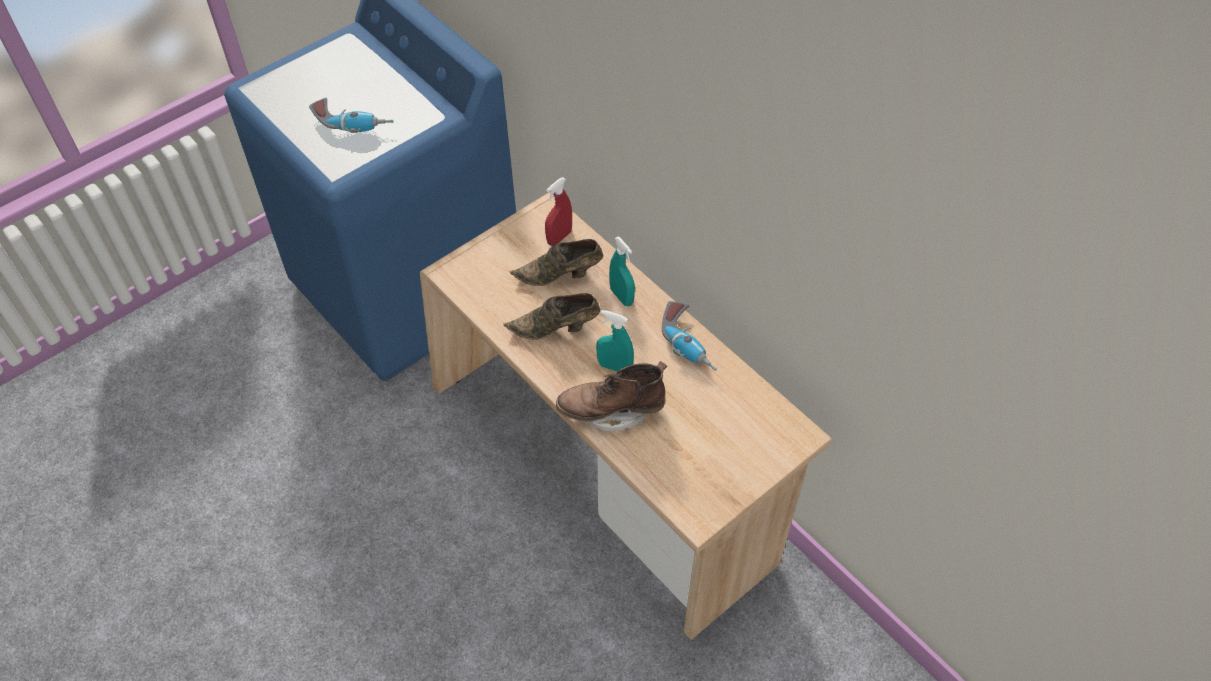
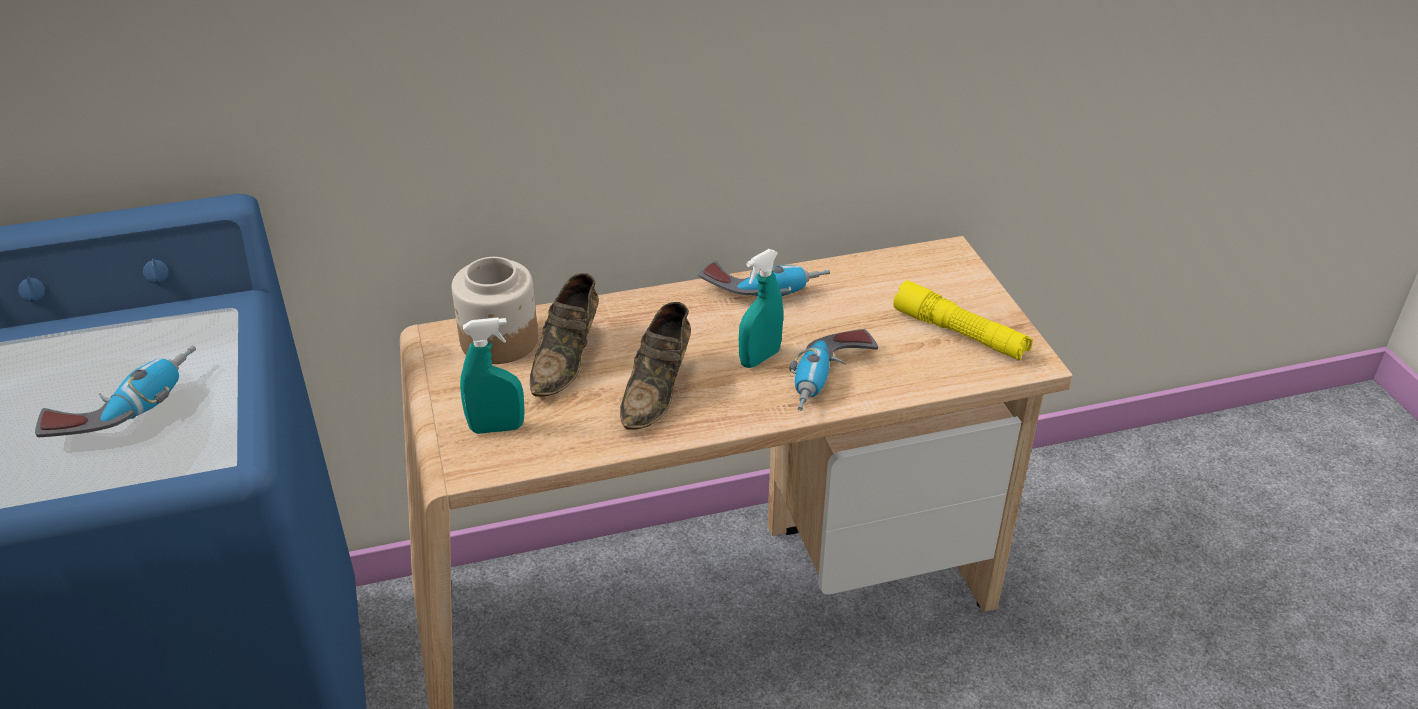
camera: 65 degrees left, 15 degrees down
(559, 237) = (498, 341): red spray bottle -> jar
(611, 411) = (830, 382): brown boot -> power drill
(621, 296) = (648, 318): turquoise spray bottle -> turquoise spray bottle (497, 428)
(704, 468) = (960, 334): none -> yellow flashlight

